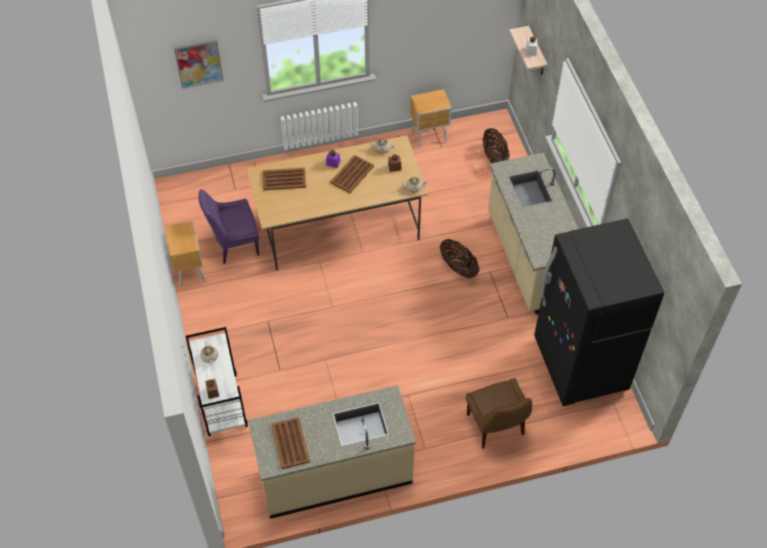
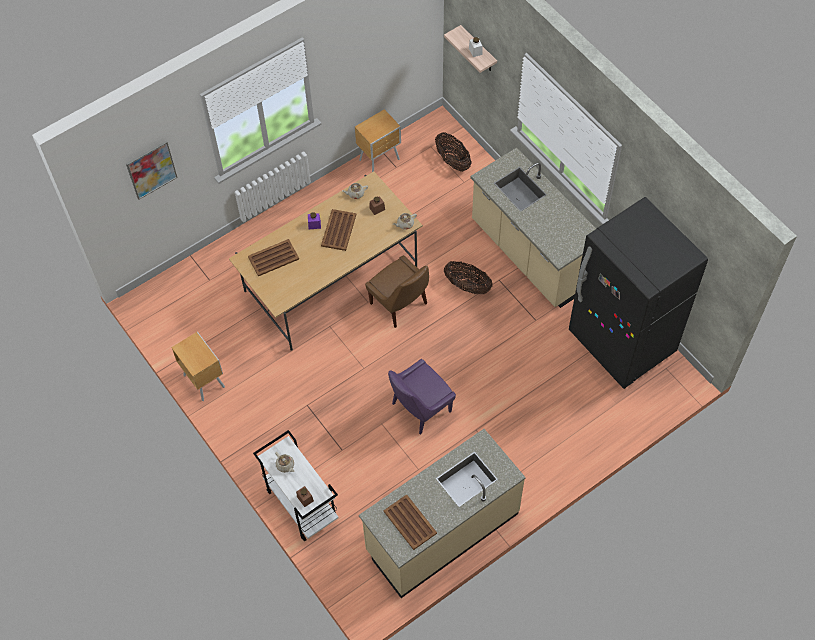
camera: 20 degrees left, 5 degrees up
(234, 244) = (236, 338): purple chair -> purple chair (419, 408)
(496, 426) = (571, 430): brown chair -> brown chair (400, 305)

